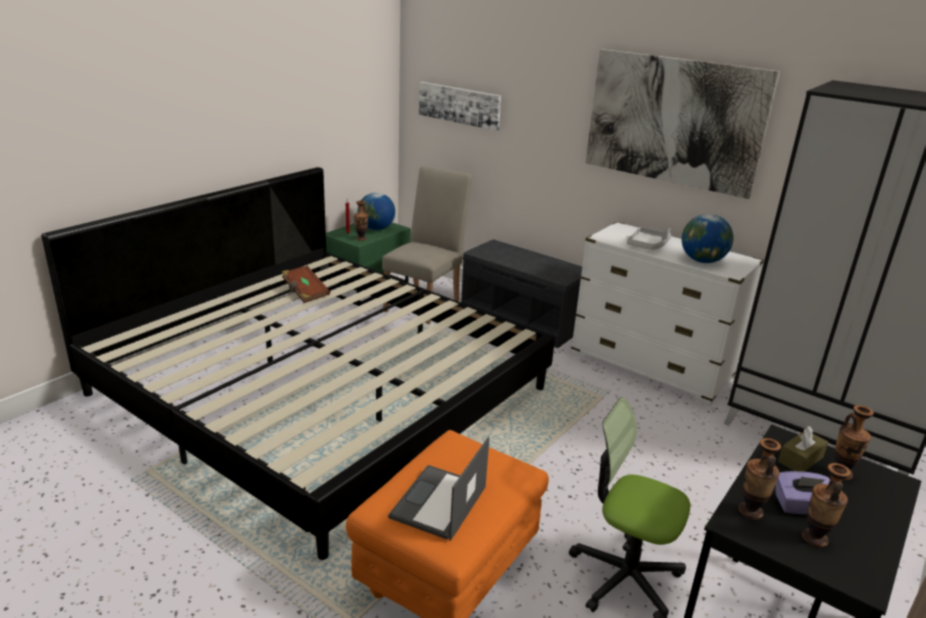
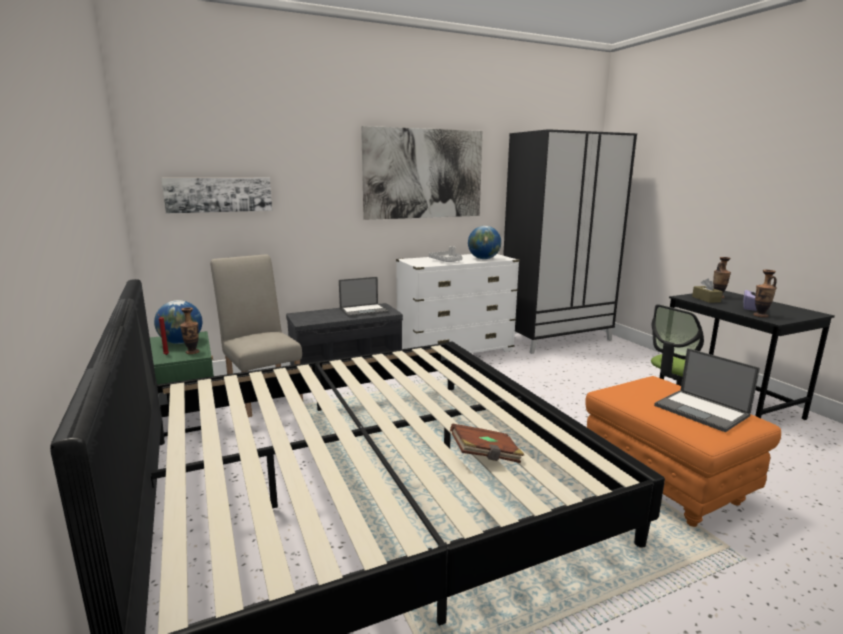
camera: 60 degrees left, 10 degrees down
(305, 292) = (242, 413): brown book -> brown book (486, 456)
(547, 266) = (364, 310): none -> laptop
(814, 538) = (780, 312): vase -> none

